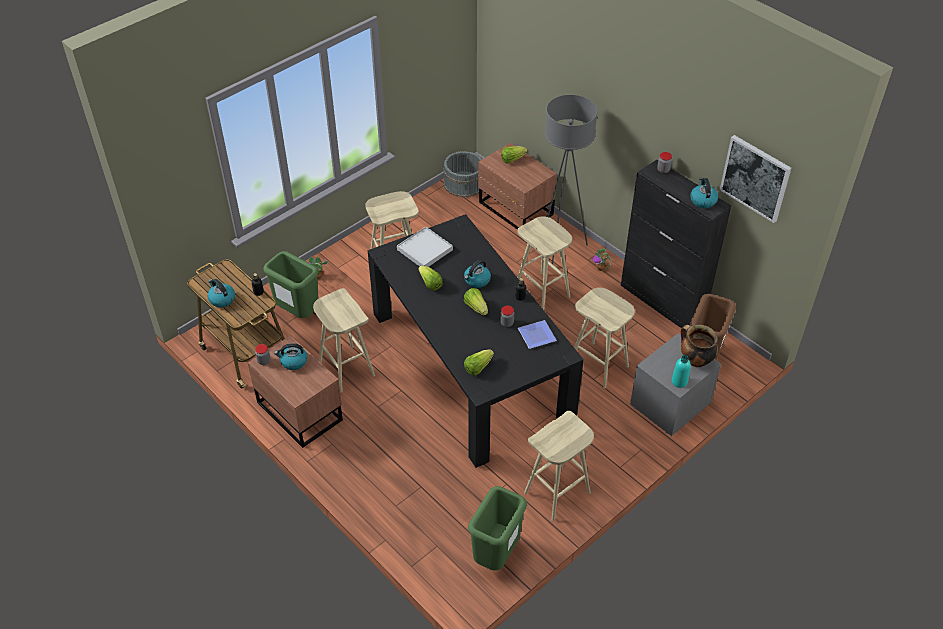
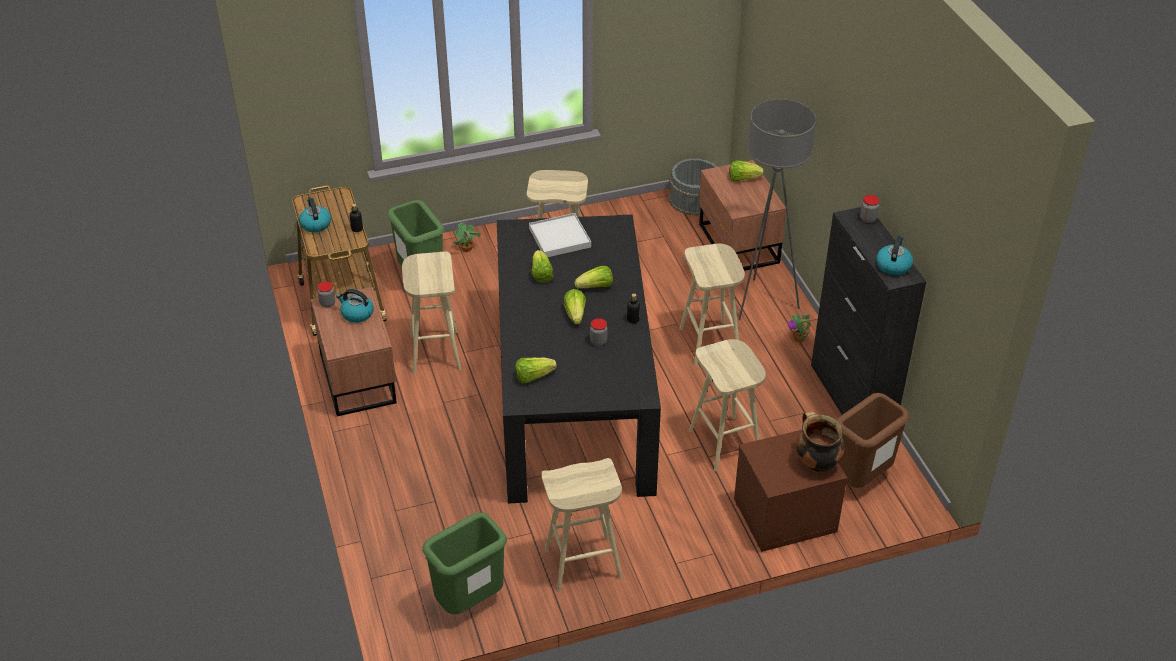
camera: 25 degrees right, 5 degrees down
(477, 280) = (596, 287): kettle -> lettuce
(538, 336) = (625, 366): plate -> none
(670, 404) = (784, 517): grey nightstand -> brown nightstand
(679, 381) = (779, 480): turquoise bottle -> none
(755, 178) = (950, 247): picture -> none

